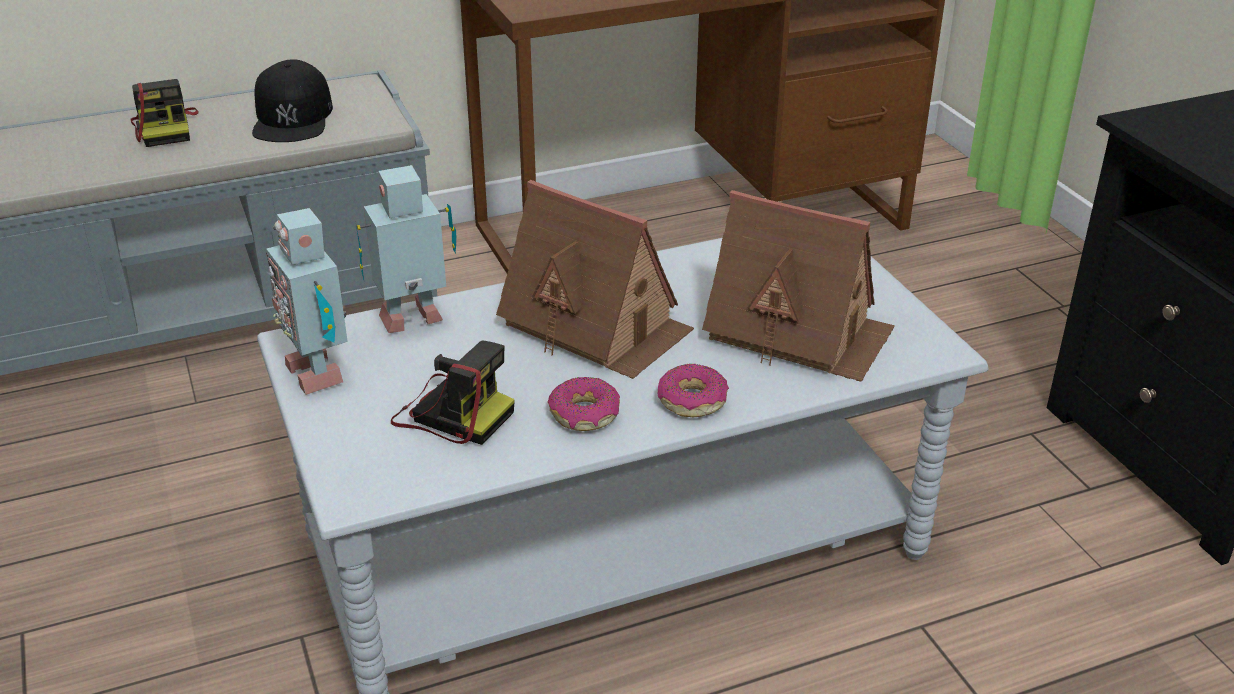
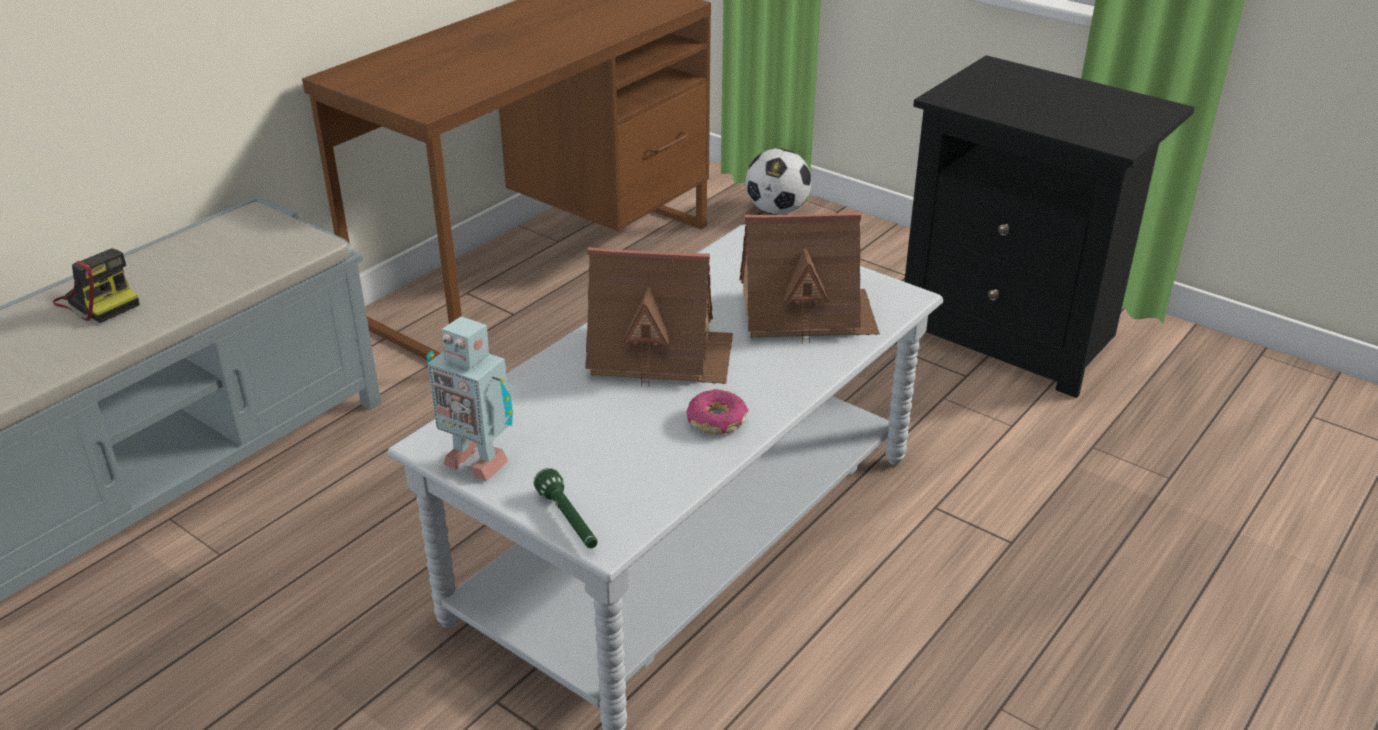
camera: 30 degrees left, 0 degrees up
(293, 117) = (219, 258): black cap -> none
(338, 462) = (569, 521): none -> green flashlight
(414, 322) = (514, 396): toy robot -> none
(452, 413) = (618, 454): camera -> none
(692, 401) = (781, 385): donut -> none
(1005, 233) = (777, 211): none -> football

